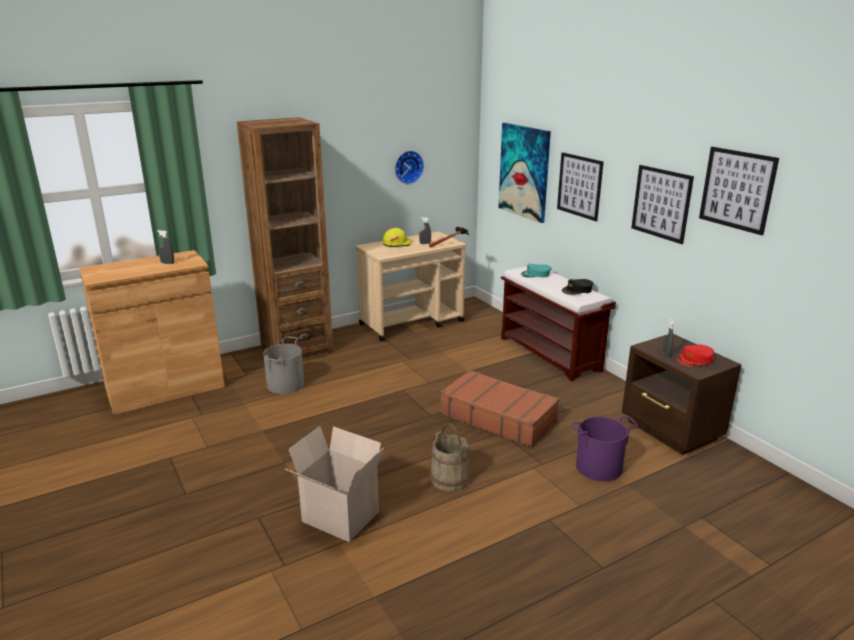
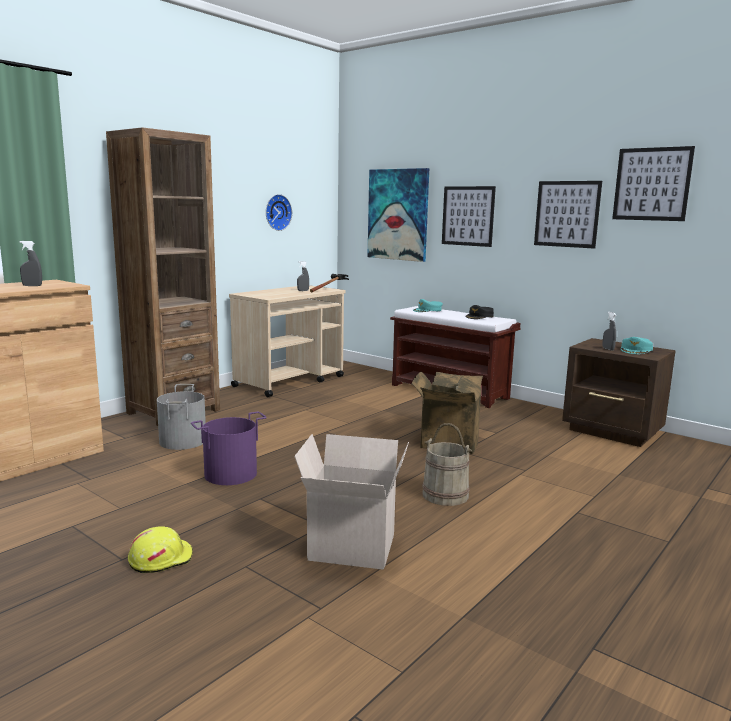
camera: 20 degrees left, 10 degrees down
(397, 243) = (273, 291): yellow hard hat -> yellow hard hat (161, 559)
(498, 418) = (446, 441): brown suitcase -> cardboard box
(599, 467) = (580, 465): purple bucket -> purple bucket (231, 474)
(695, 360) = (636, 350): red cap -> turquoise cap

